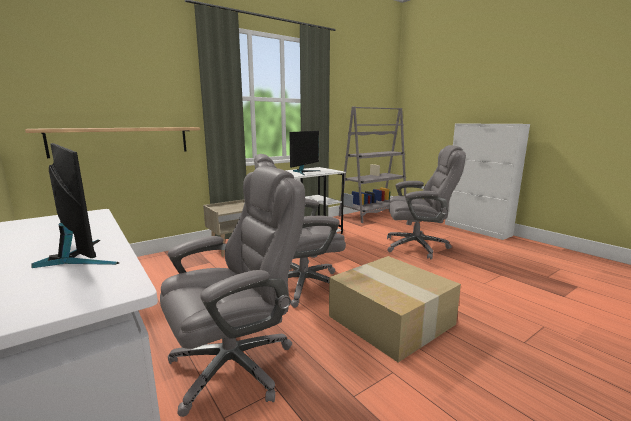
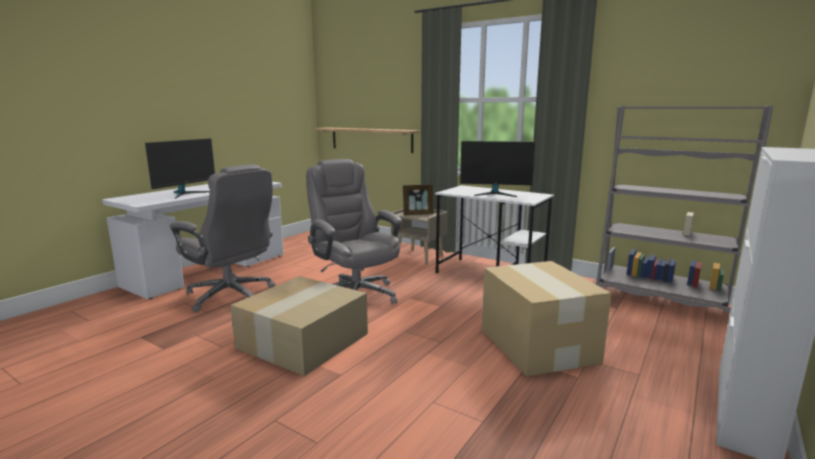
camera: 70 degrees right, 0 degrees up
(230, 207) = (418, 214): none -> picture frame
(417, 246) = (538, 346): grey office chair -> cardboard box

